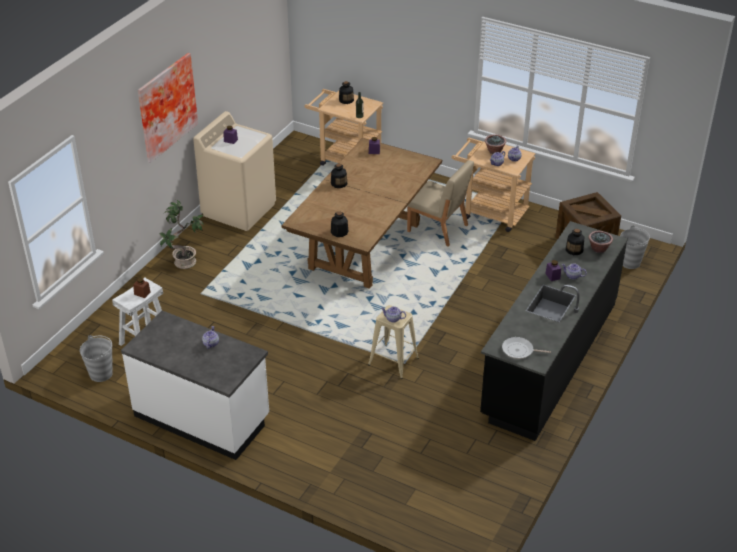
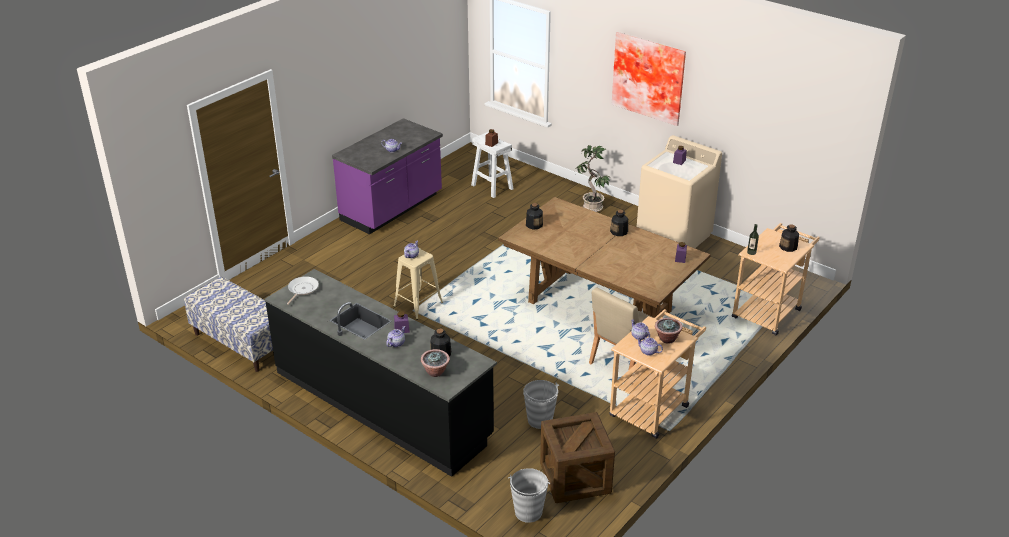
camera: 100 degrees right, 5 degrees down
(101, 373) = (459, 169): grey bucket -> grey bucket (540, 420)
(202, 417) = (392, 208): white counter -> purple counter
(499, 483) = (241, 343): none -> bench

